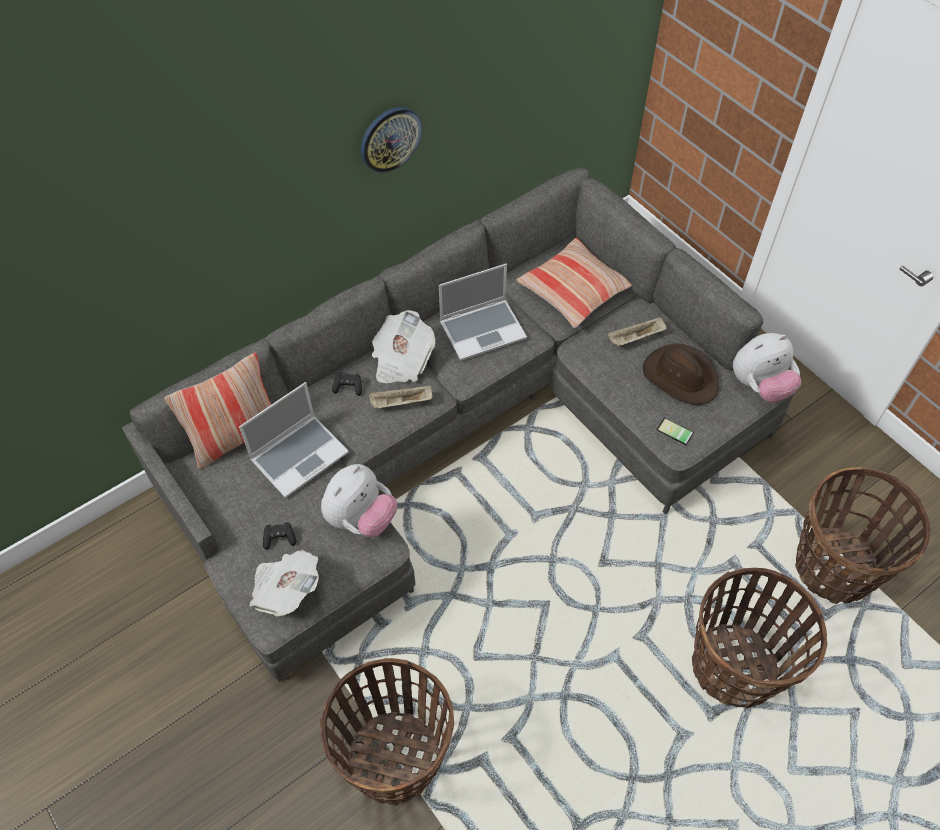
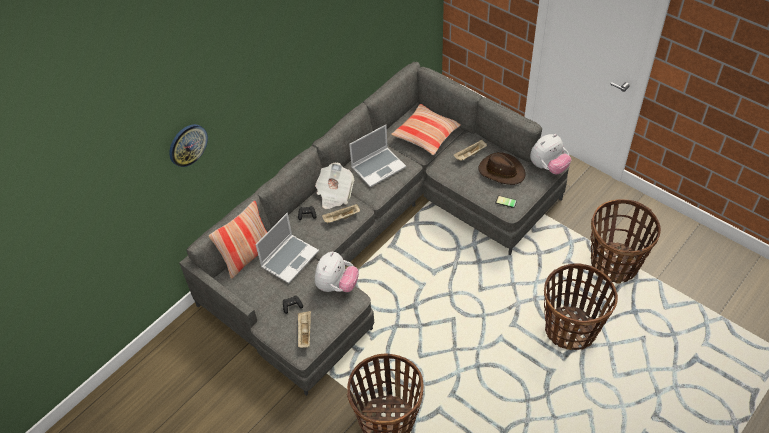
camera: 10 degrees left, 5 degrees down
(286, 589) = (304, 332): newspaper -> beige tray
(390, 138) = (310, 62): wall clock -> wall clock (187, 145)

